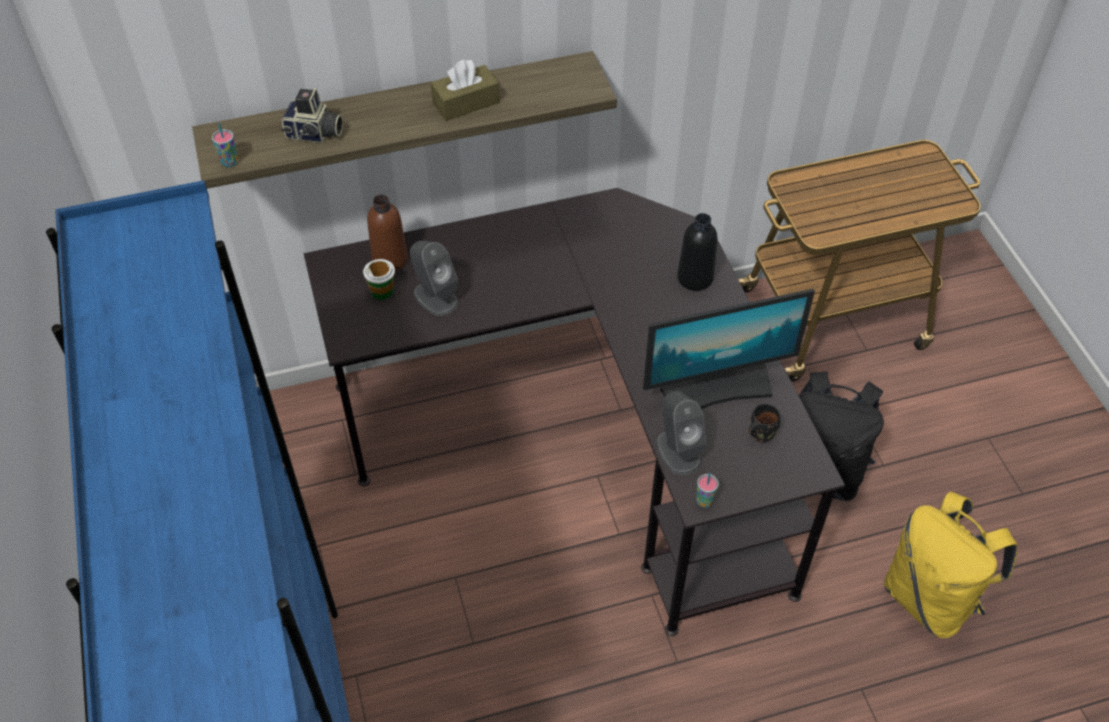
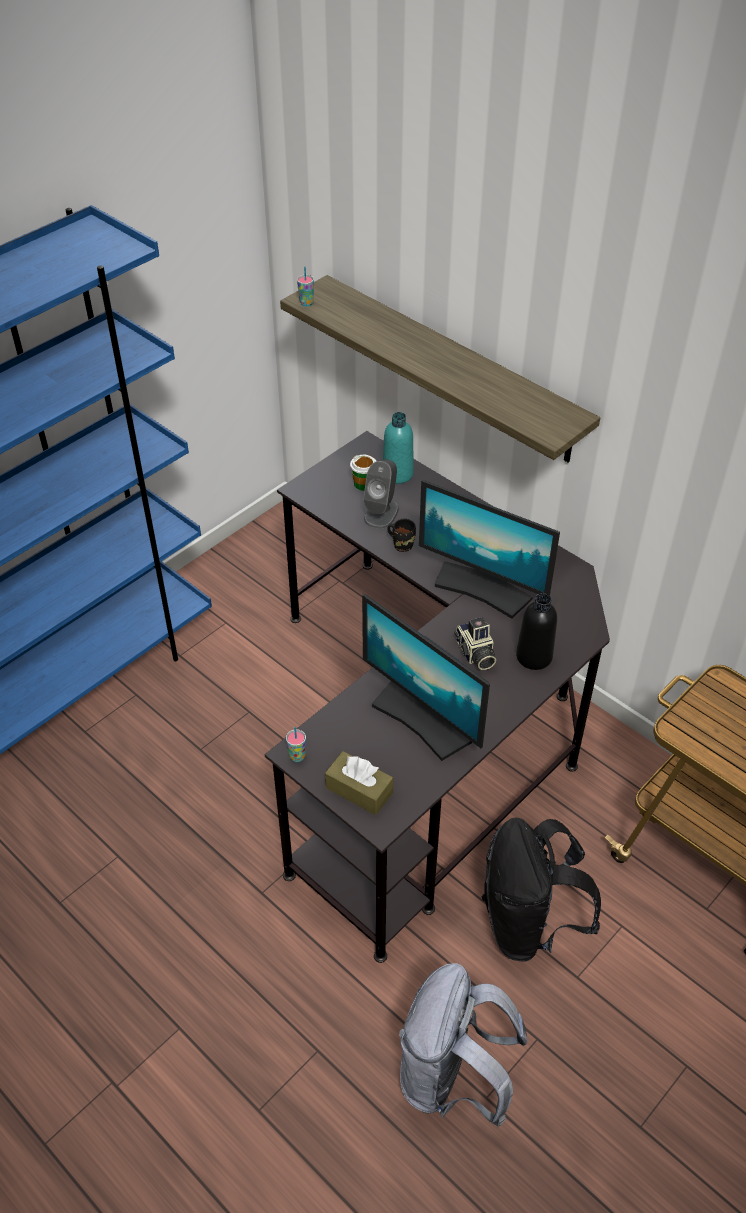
camera: 60 degrees right, 5 degrees down
(314, 134) = (367, 325): camera -> camera (475, 654)
(390, 259) = (397, 474): brown bottle -> turquoise bottle
(466, 103) = (468, 377): brown tissue box -> brown tissue box (359, 790)
(590, 272) = (482, 588): none -> monitor
(678, 451) = (336, 719): grey speaker -> none
(760, 433) = (394, 767): black mug -> black mug (402, 544)
(931, 598) = (452, 1077): yellow backpack -> grey backpack

